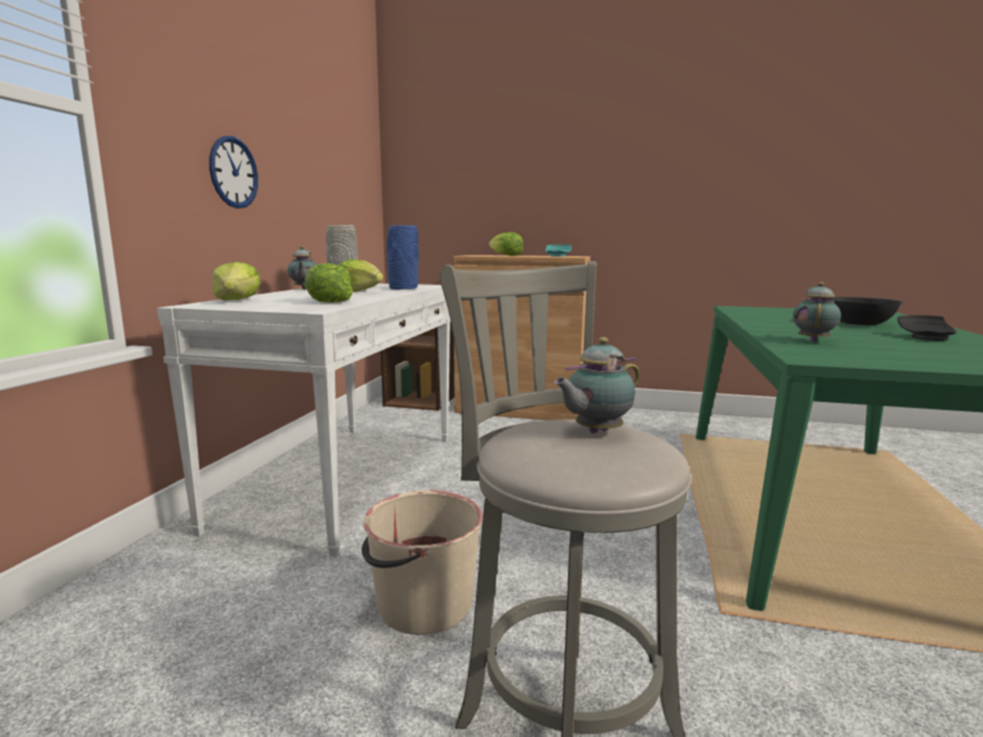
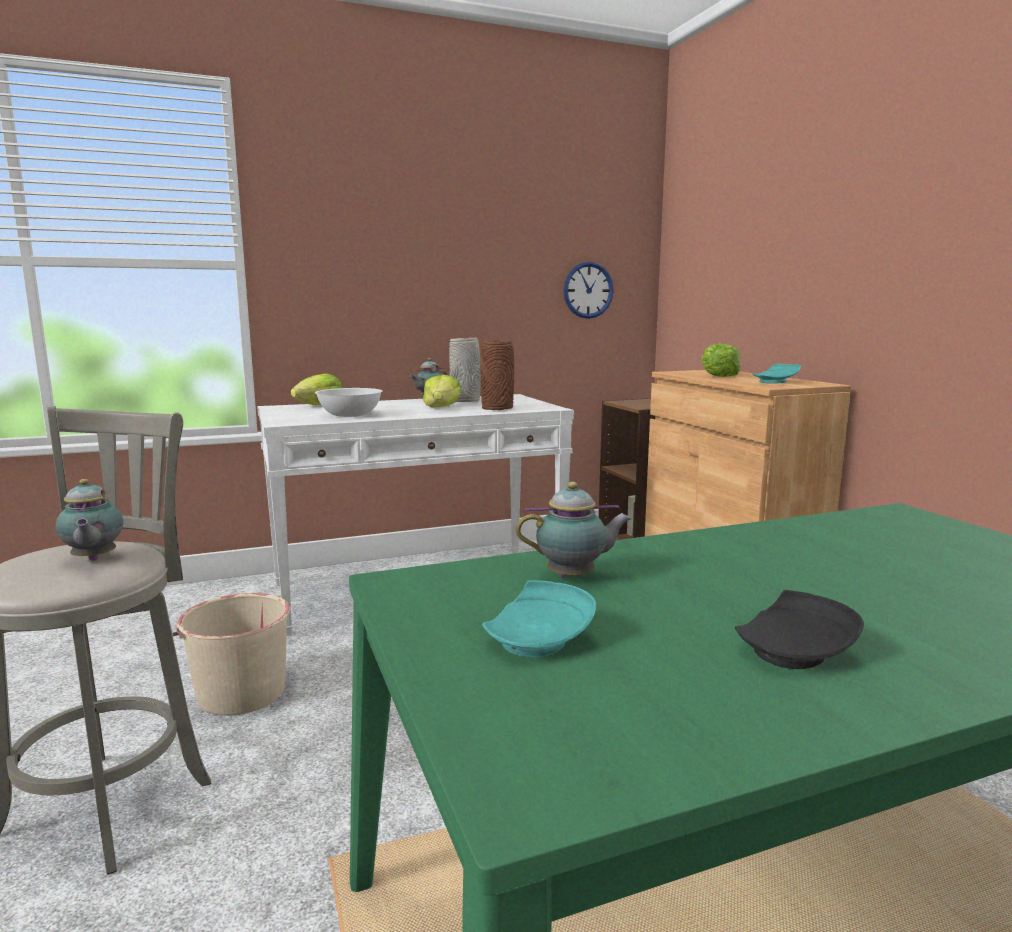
camera: 55 degrees right, 0 degrees up
(233, 172) = (389, 291): wall clock -> wall clock (588, 290)
(330, 301) = (349, 415): lettuce -> white bowl
(402, 288) = (497, 408): blue vase -> brown vase
(595, 432) = (93, 559): teapot -> teapot turned 135 degrees counterclockwise
(858, 324) = (890, 597): black bowl -> none
(915, 354) = (540, 640): none -> turquoise plate

